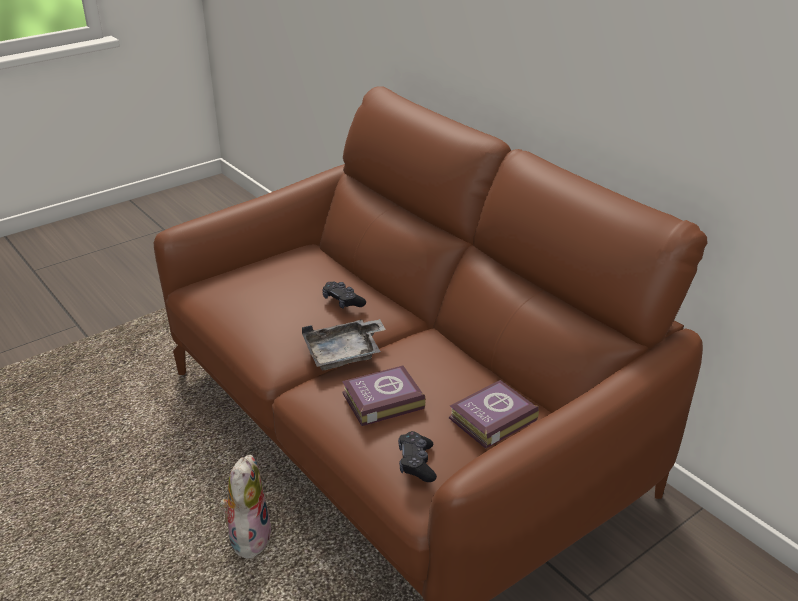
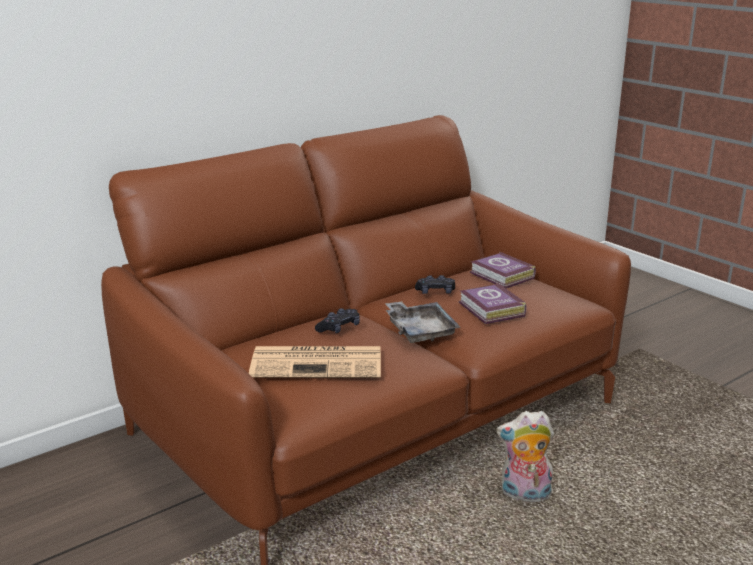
camera: 90 degrees left, 10 degrees down
(271, 292) = (319, 363): none -> newspaper
(416, 463) = (557, 299): black game controller -> black game controller (435, 292)

